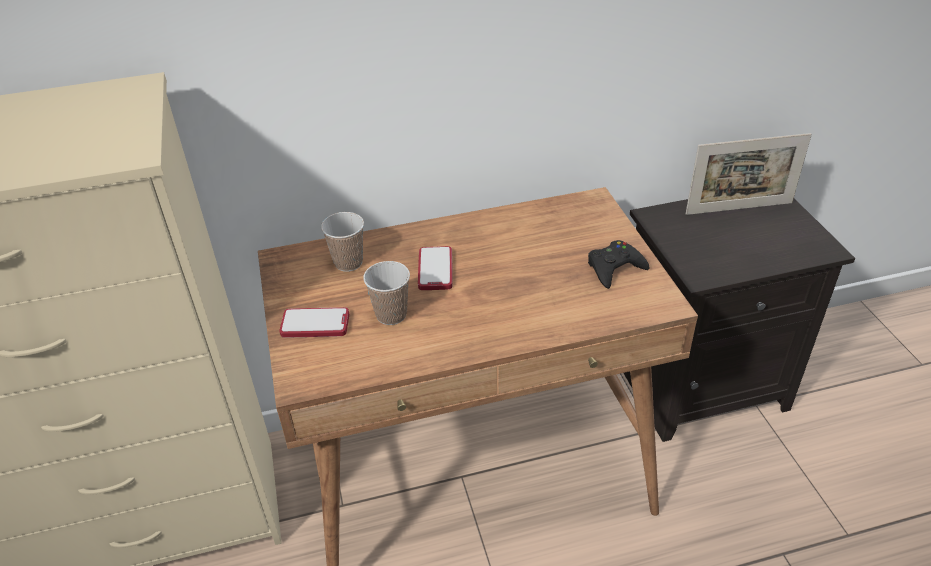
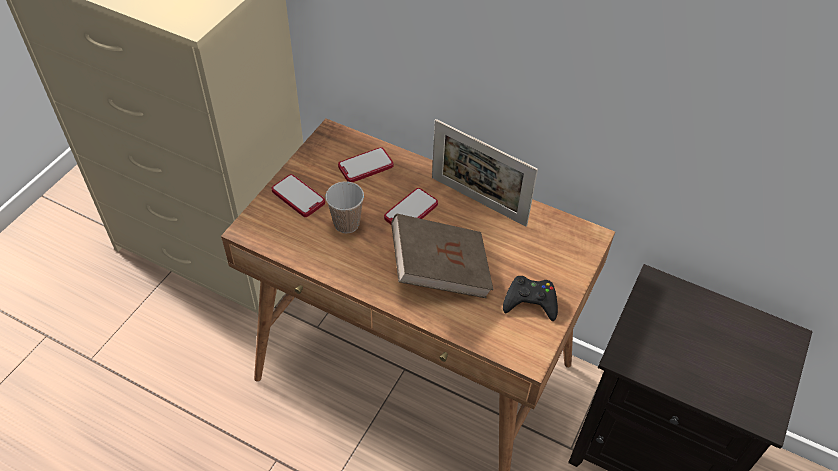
camera: 40 degrees right, 10 degrees up
(348, 263) = (365, 166): cup -> phone
(519, 295) = (440, 271): none -> brown book
(739, 208) = (739, 328): picture frame -> picture frame (478, 201)

